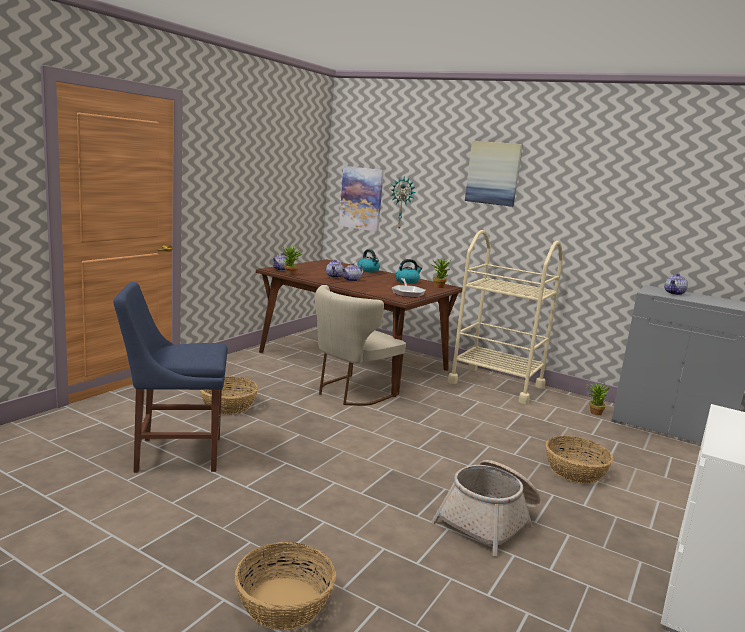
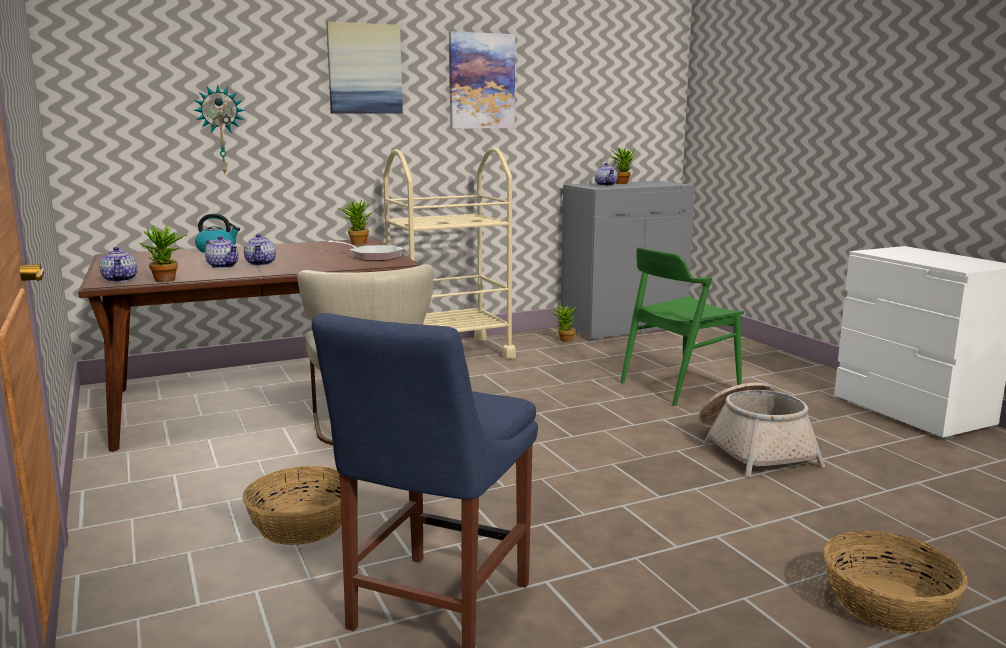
camera: 55 degrees left, 0 degrees up
(361, 198) = (133, 132): picture -> picture (481, 81)
(407, 281) = (311, 248): kettle -> none
(574, 471) = (679, 386): basket -> green chair
(703, 296) = (622, 183): none -> potted plant

